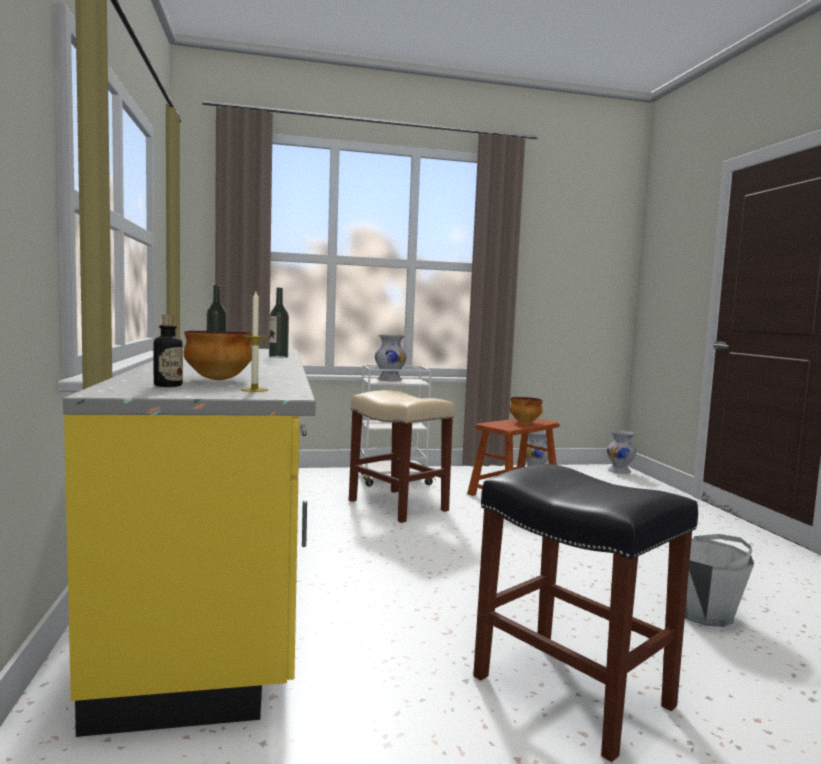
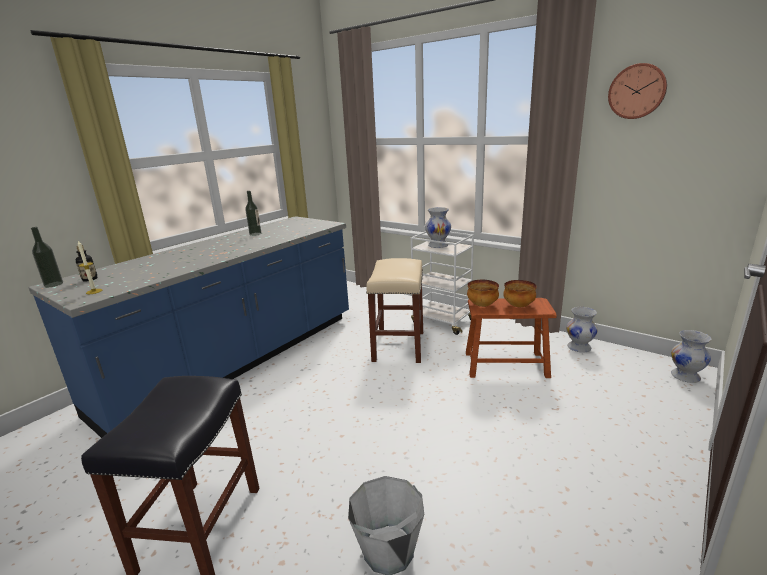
camera: 50 degrees right, 15 degrees up
(218, 380) = (128, 274): bowl -> bowl (482, 305)
(226, 572) = (238, 361): yellow counter -> blue counter
(278, 357) = (278, 239): bottle -> bottle (53, 284)
(551, 233) = (637, 91): none -> wall clock

